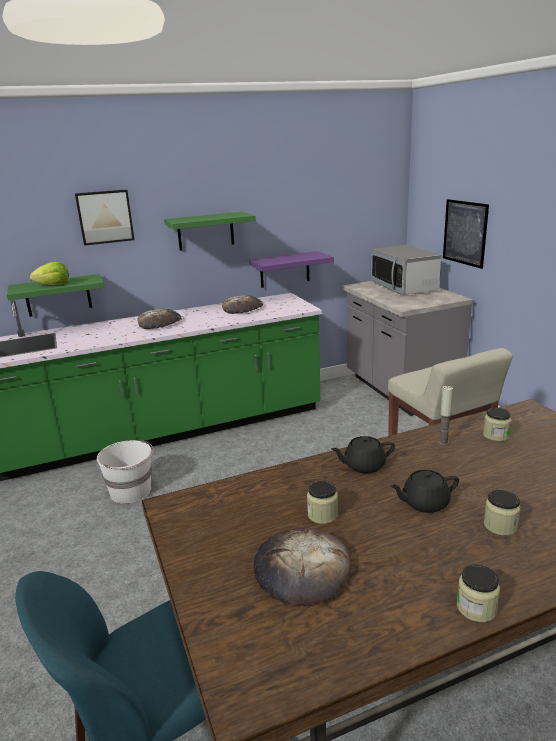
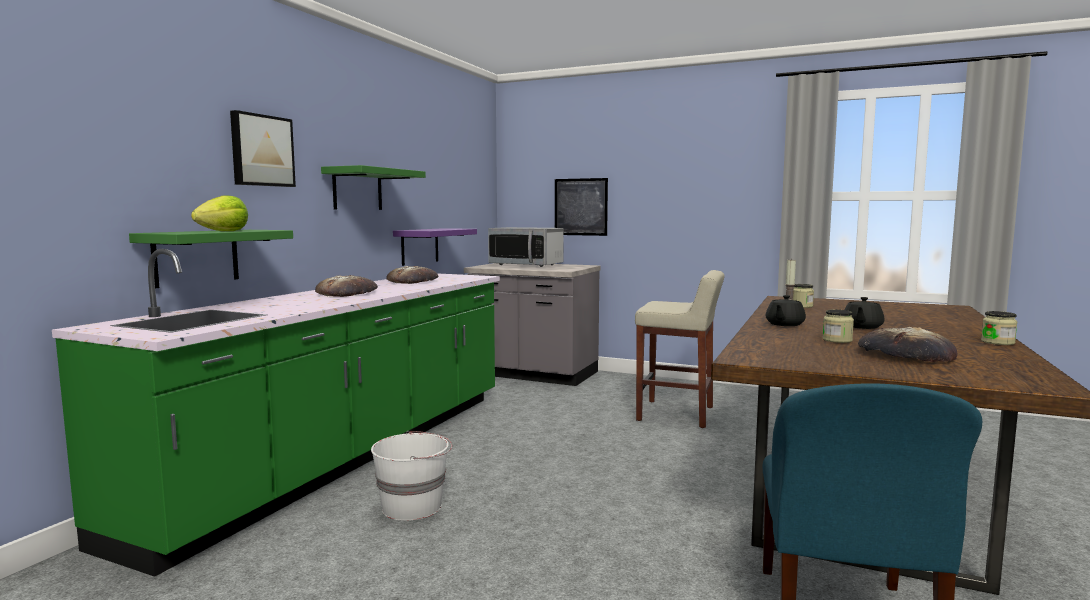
camera: 45 degrees left, 15 degrees down
(500, 526) = (914, 325): jar -> none

